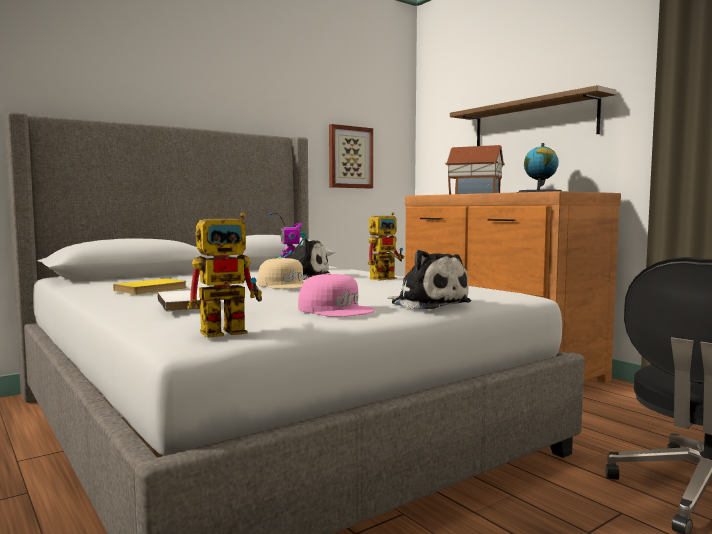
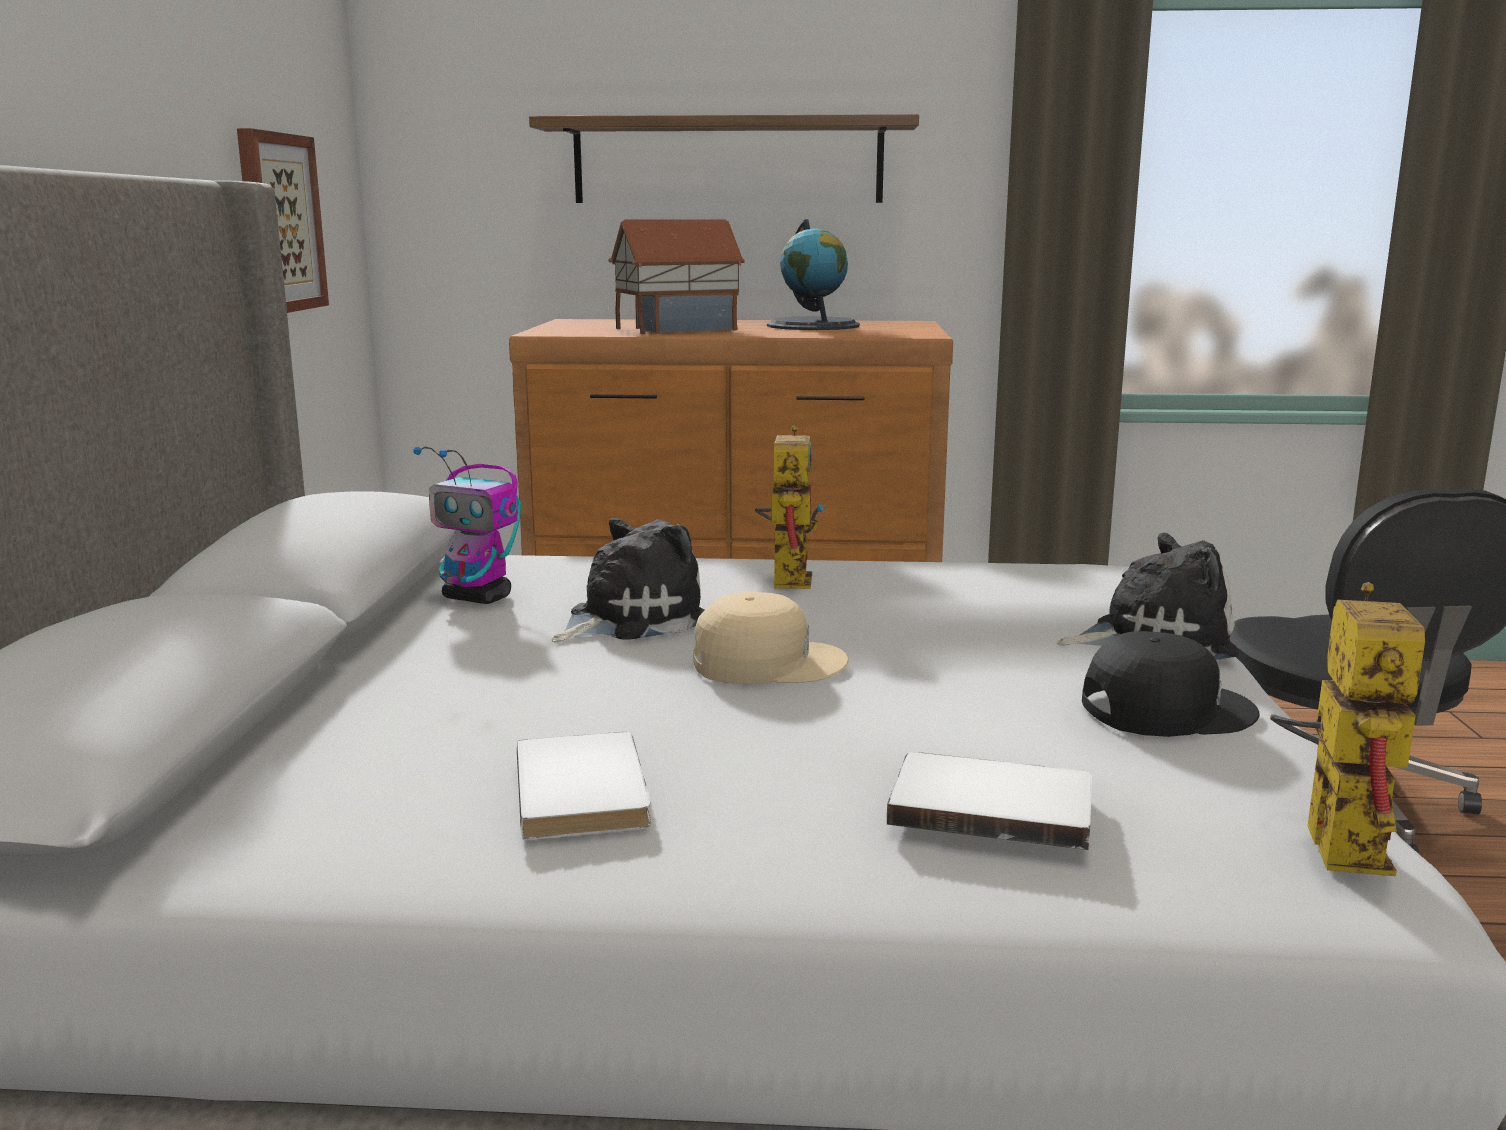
camera: 50 degrees left, 10 degrees up
(152, 289) = (587, 791): yellow book -> white book
(336, 309) = (1165, 709): pink cap -> black cap

